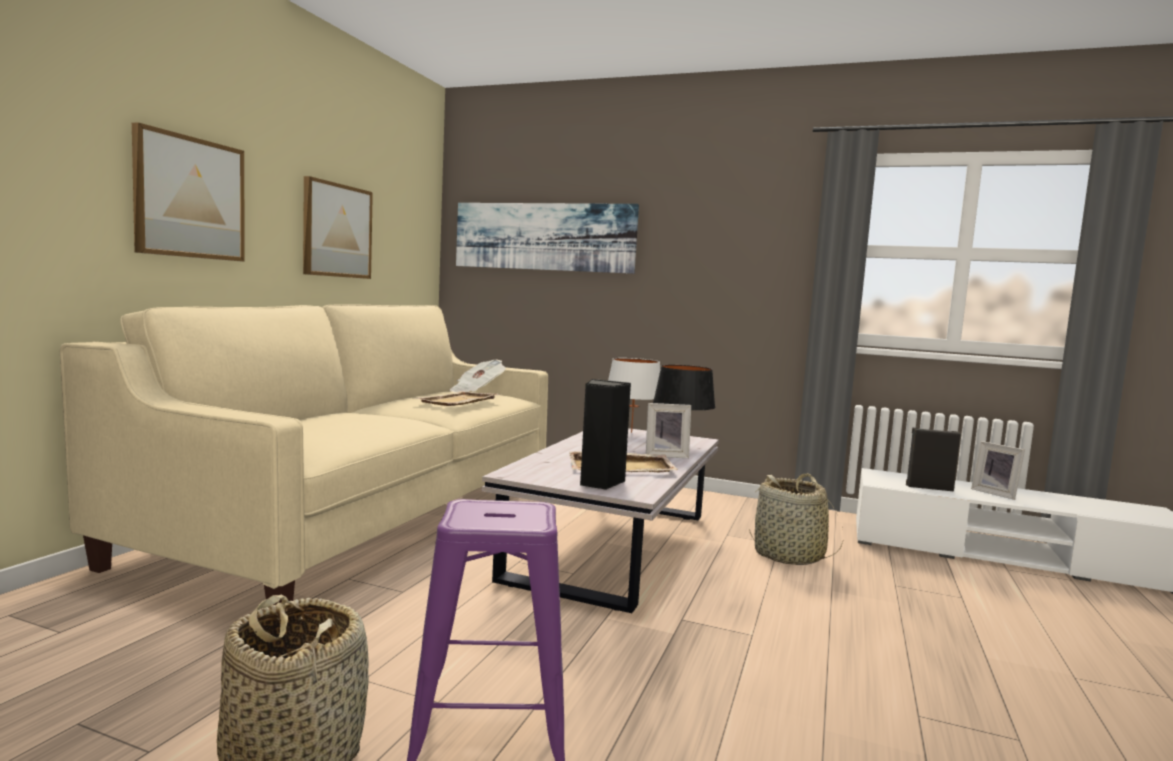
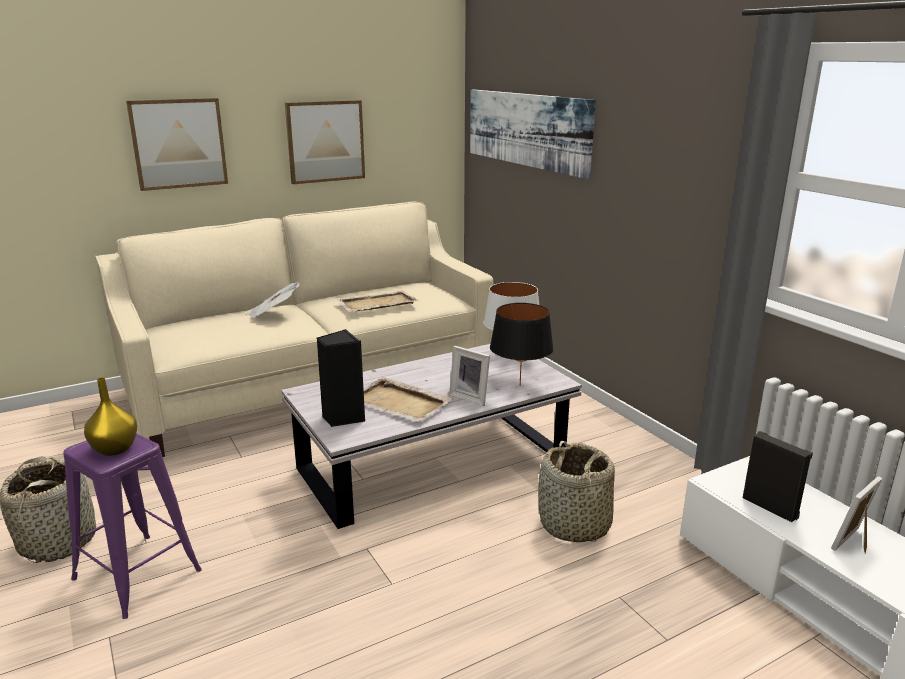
camera: 40 degrees right, 15 degrees up
(476, 391) = (428, 288): newspaper -> newspaper (273, 314)
(509, 514) = (116, 449): none -> yellow vase
(996, 493) = (855, 543): picture frame -> picture frame turned 45 degrees clockwise

